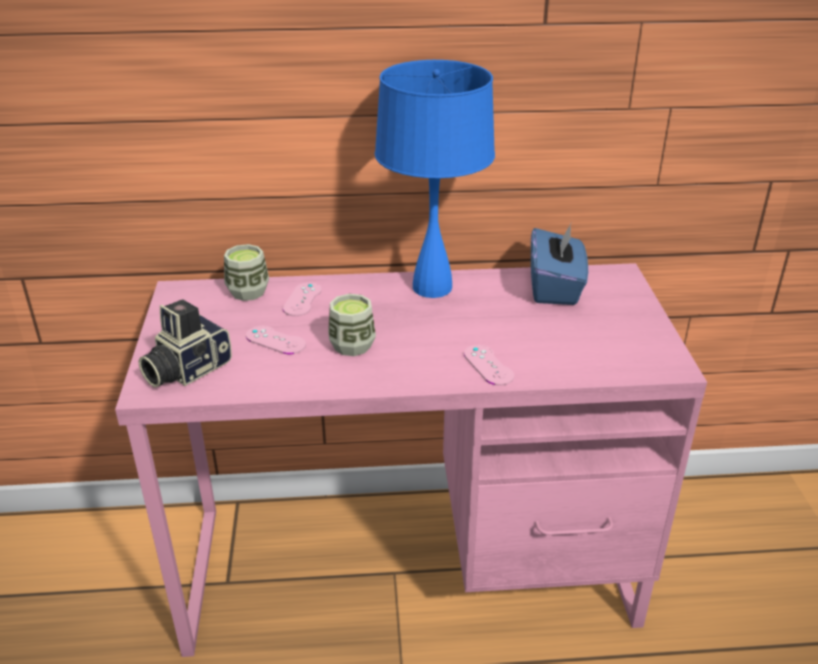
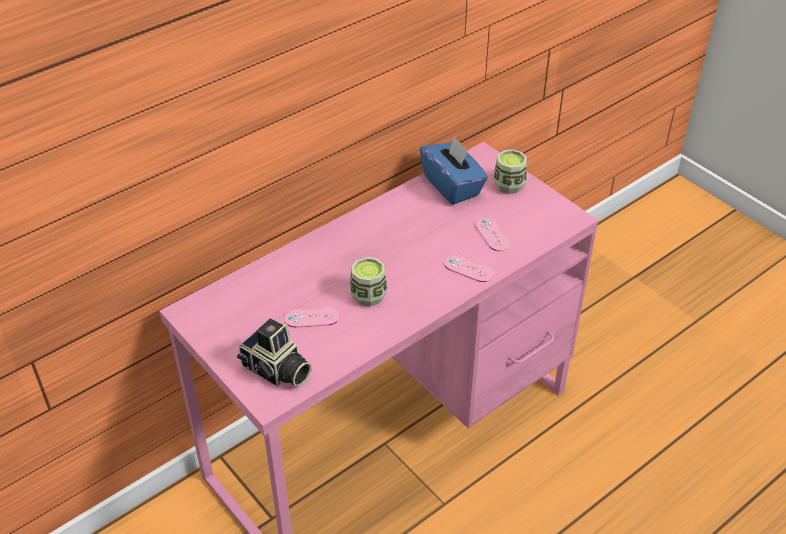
camera: 35 degrees left, 10 degrees up
(186, 369) = (276, 371): camera -> camera turned 60 degrees counterclockwise
(248, 292) = (244, 287): cup -> cup (509, 185)
(302, 299) = (292, 275): pink game controller -> pink game controller (492, 235)
(433, 287) = (373, 222): blue table lamp -> none

